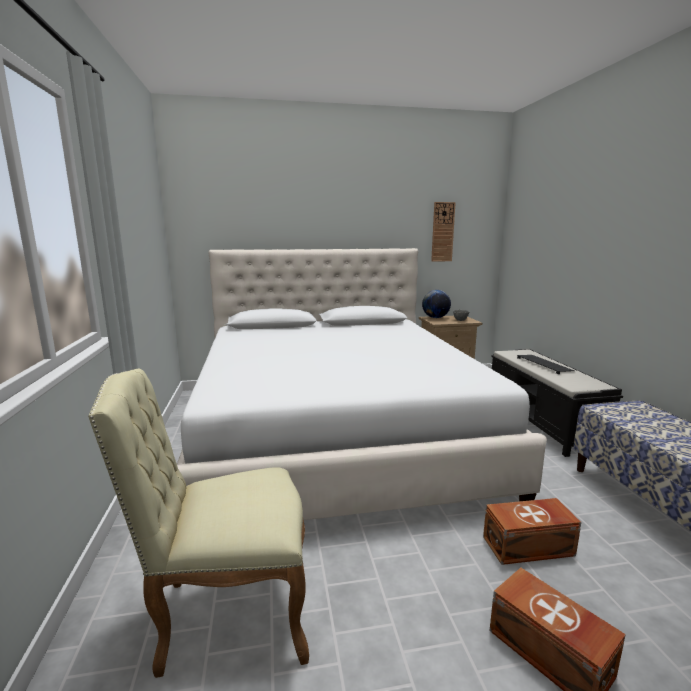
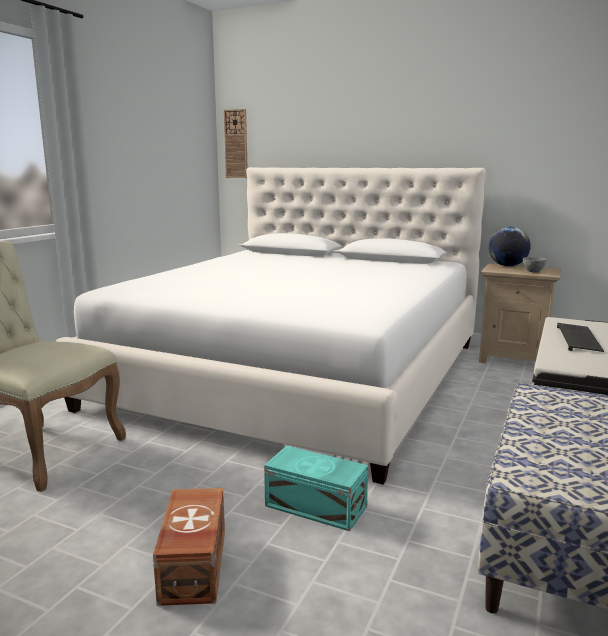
camera: 35 degrees right, 0 degrees up
(442, 232) = (533, 145): wall clock -> wall clock (236, 144)
(529, 547) = (316, 507): brown storage box -> turquoise storage box

